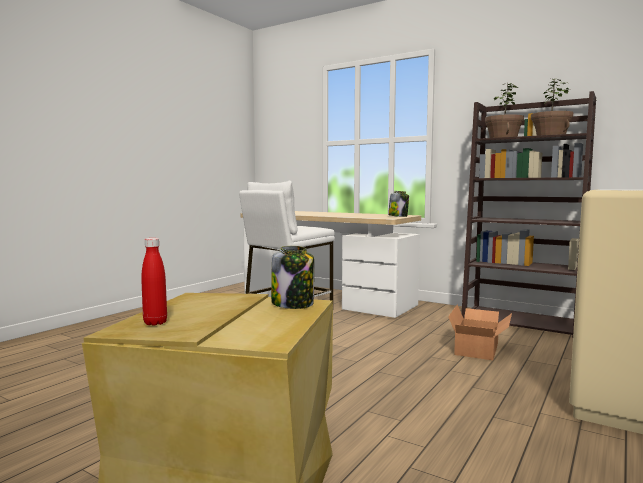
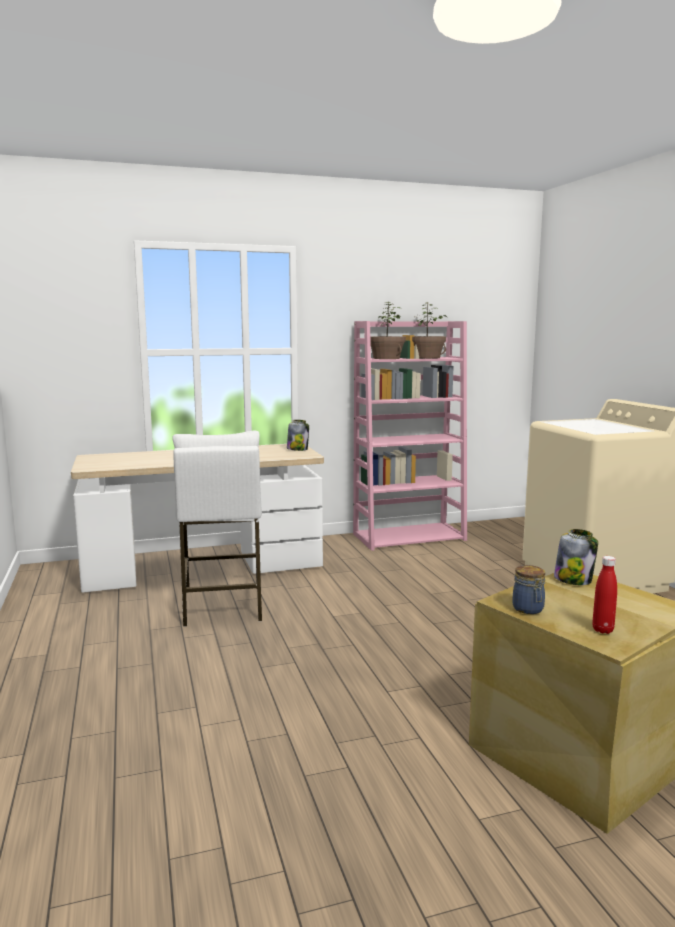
camera: 50 degrees left, 5 degrees up
(181, 302) = (528, 609): none -> jar
(479, 348) = (441, 573): cardboard box -> none
(522, 322) = (409, 537): brown bookcase -> pink bookcase

